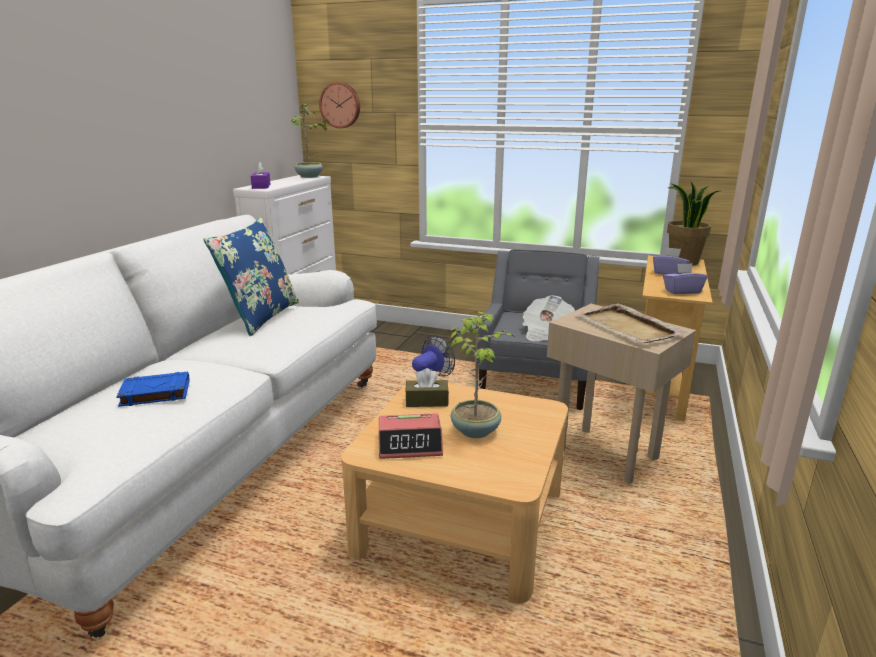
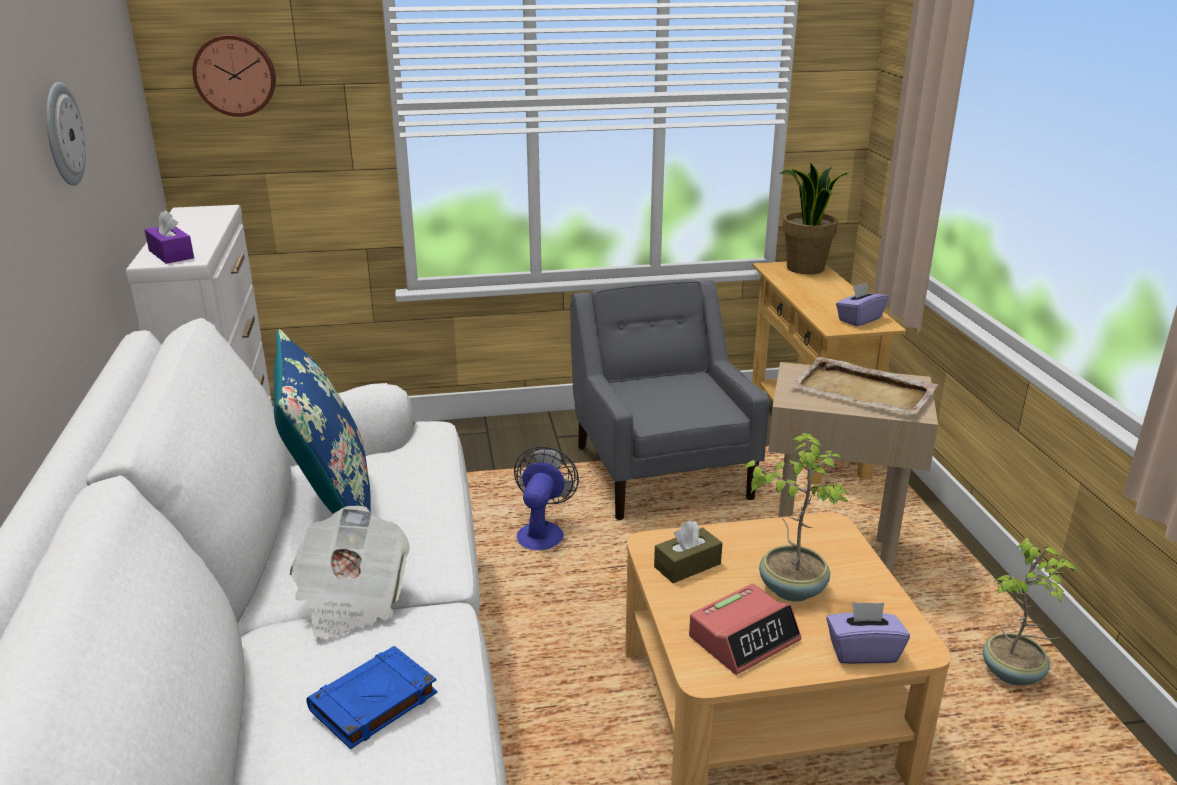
camera: 30 degrees left, 5 degrees up
(199, 109) = (62, 134): none -> wall clock
(309, 177) = (206, 212): potted plant -> potted plant (1013, 674)
(545, 333) = (693, 407): newspaper -> newspaper (351, 598)
(669, 273) = (812, 291): purple tissue box -> purple tissue box (862, 651)

